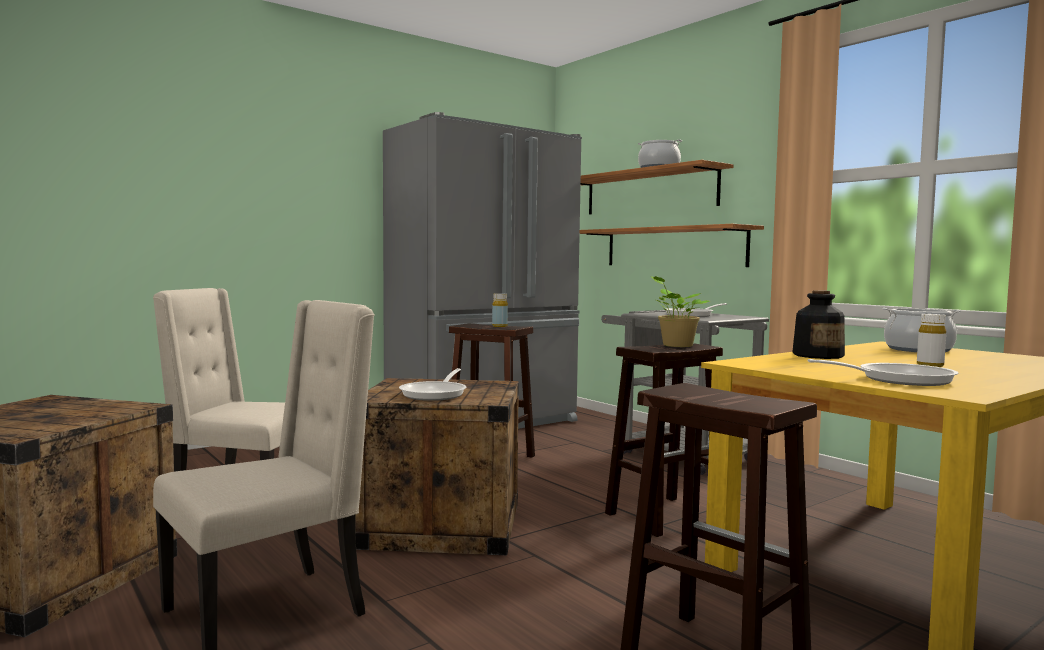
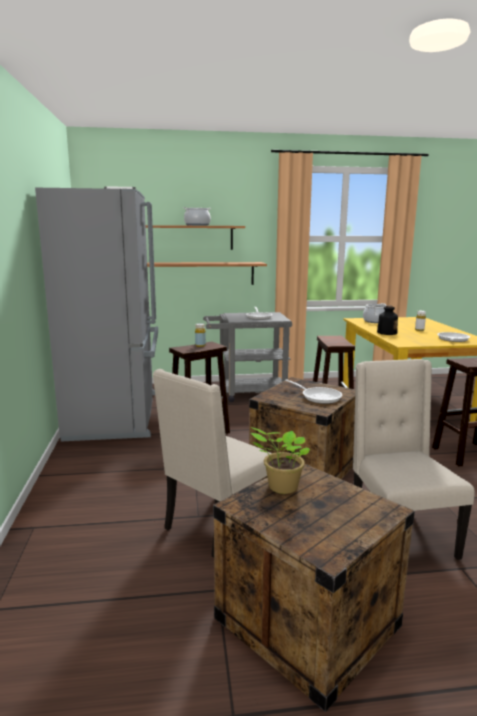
camera: 60 degrees left, 10 degrees up
(675, 345) = (330, 339): potted plant -> potted plant (280, 487)

